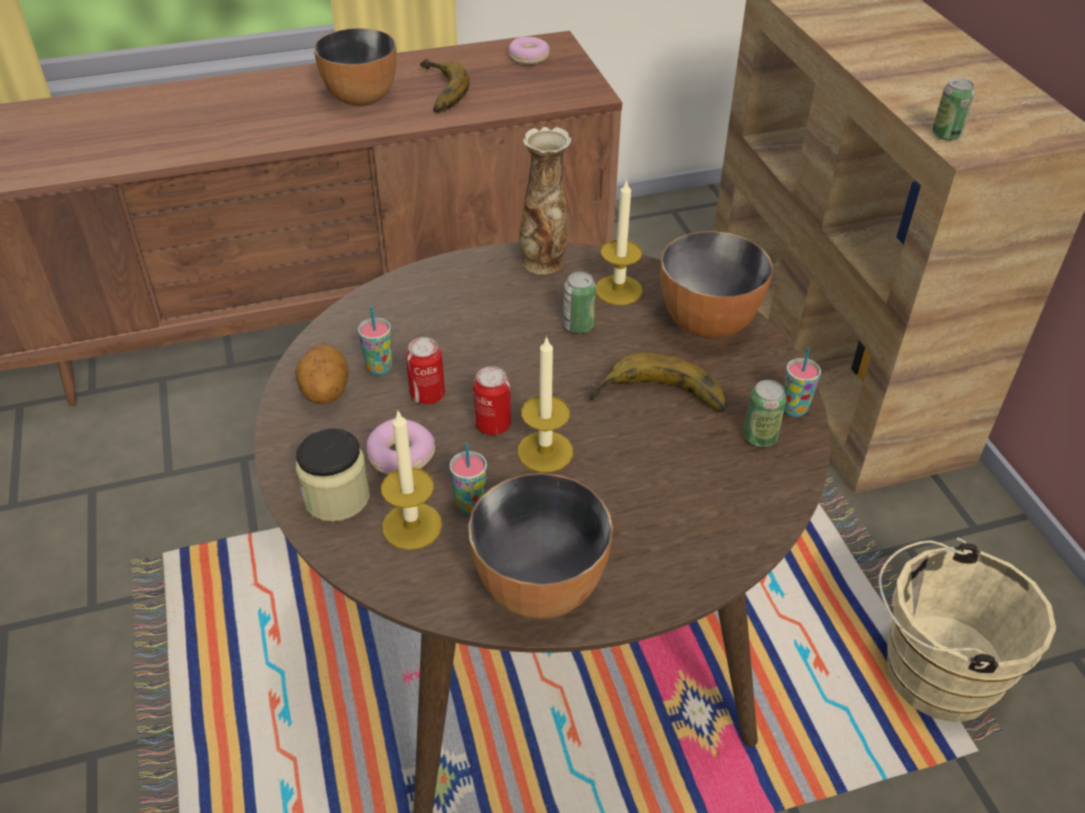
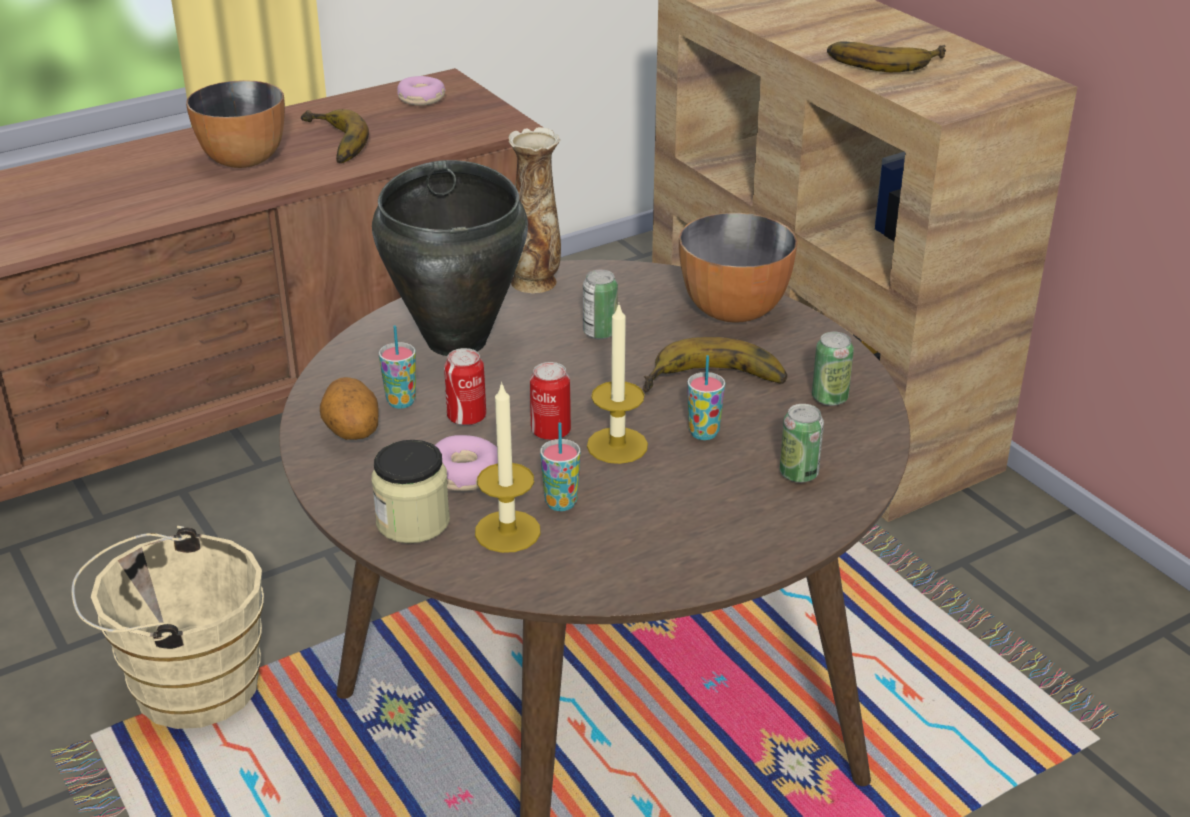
camera: 15 degrees left, 10 degrees down
(453, 312) = (458, 340): none -> black cooking pot
(540, 586) = (667, 557): bowl -> none
(618, 290) = (627, 295): candle -> none
(794, 409) = (853, 370): cup -> cup (703, 433)
(927, 87) = (883, 60): none -> banana
(930, 672) = (1026, 676): beige bucket -> beige bucket (187, 687)
(946, 134) = (919, 97): can -> can (798, 474)

